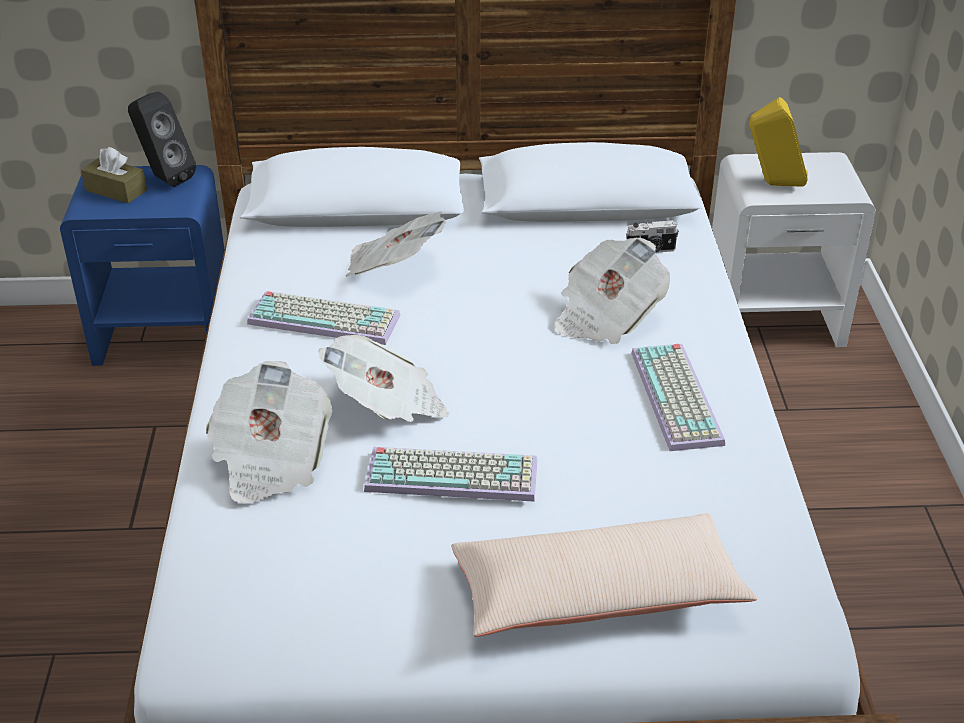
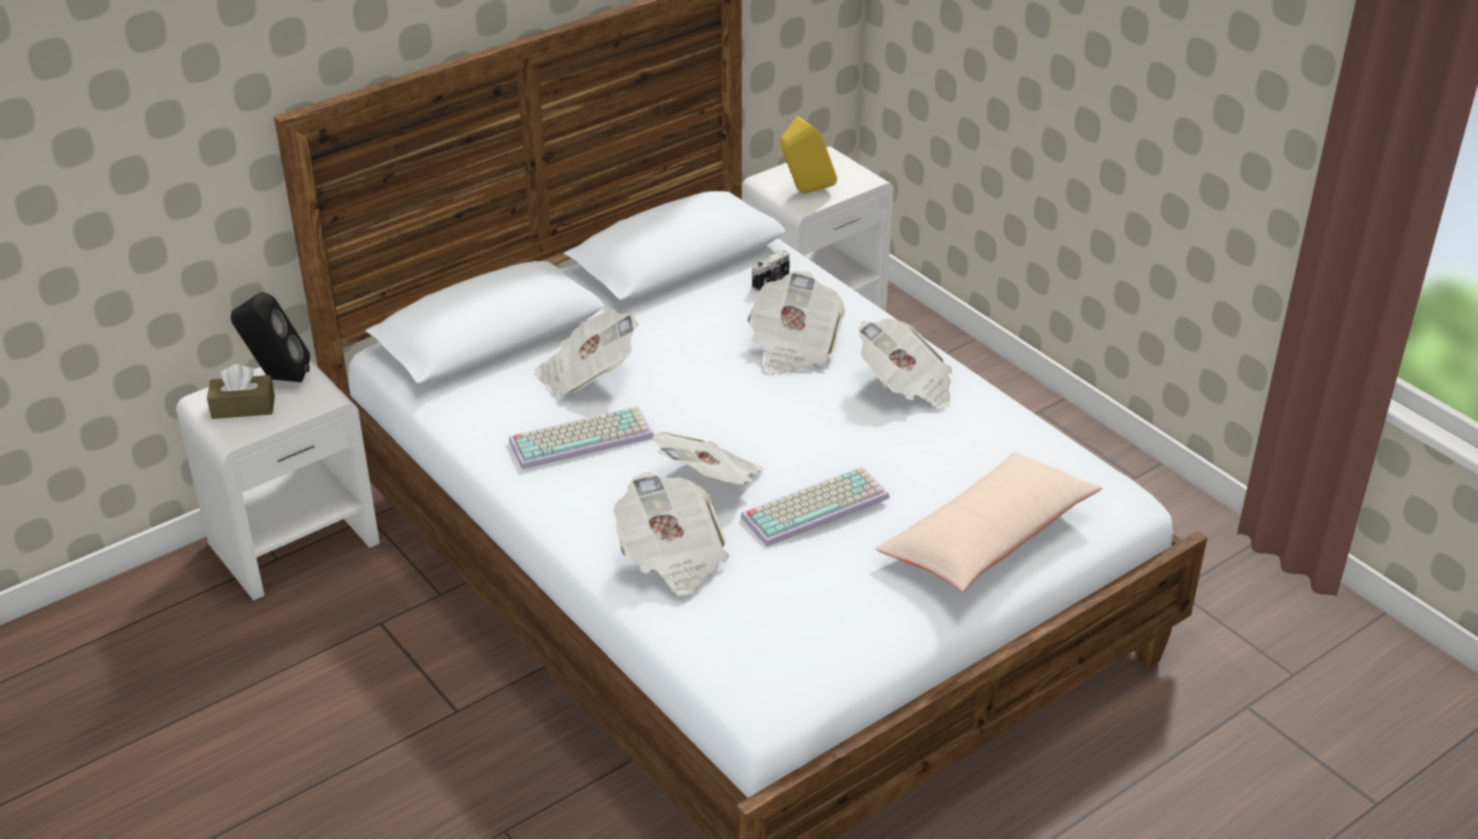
camera: 35 degrees left, 0 degrees up
(165, 334) = (295, 542): blue nightstand -> white nightstand
(679, 398) = (906, 386): keyboard -> newspaper

